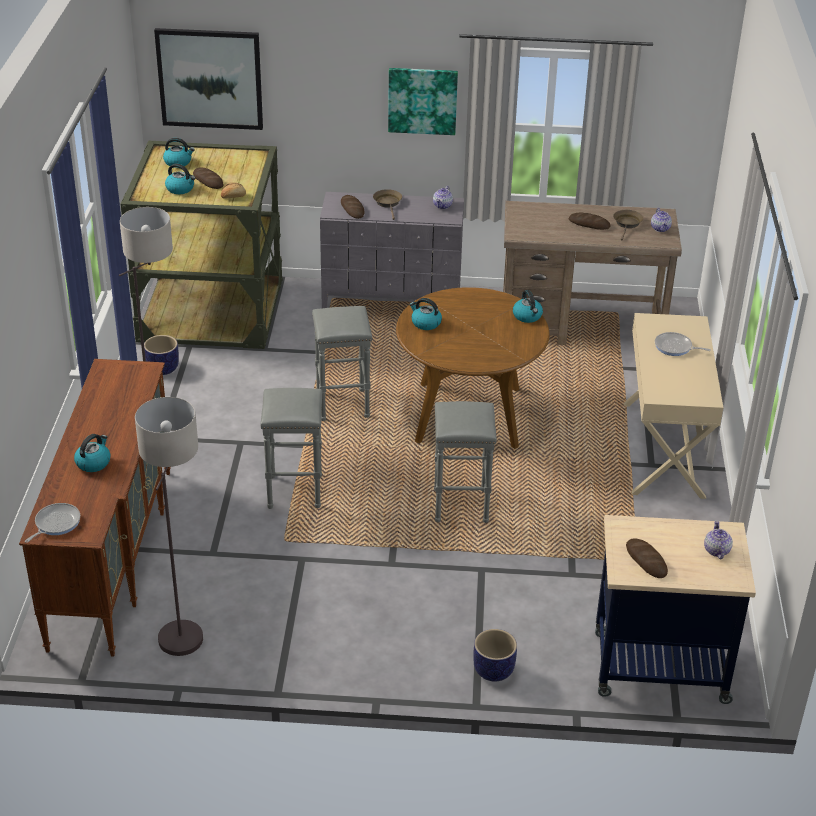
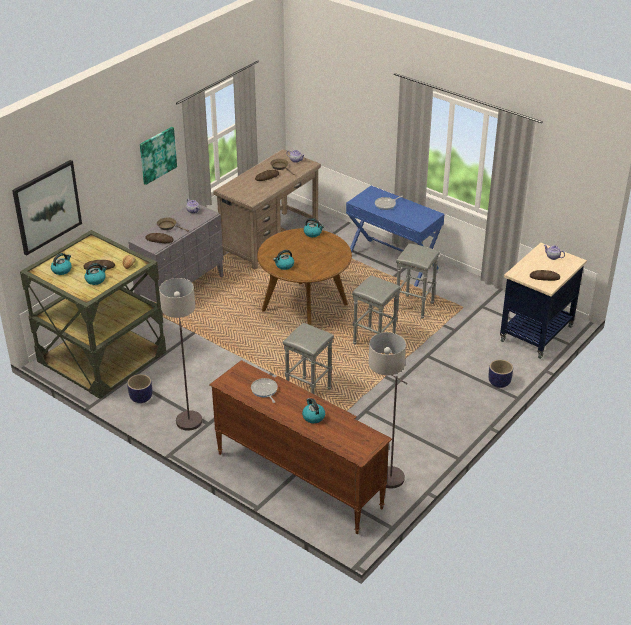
camera: 55 degrees left, 0 degrees up
(55, 523) = (356, 448): frying pan -> frying pan (264, 390)
(341, 404) = (250, 345): grey stool -> grey stool (413, 307)
(663, 449) = (392, 262): beige console table -> blue console table

